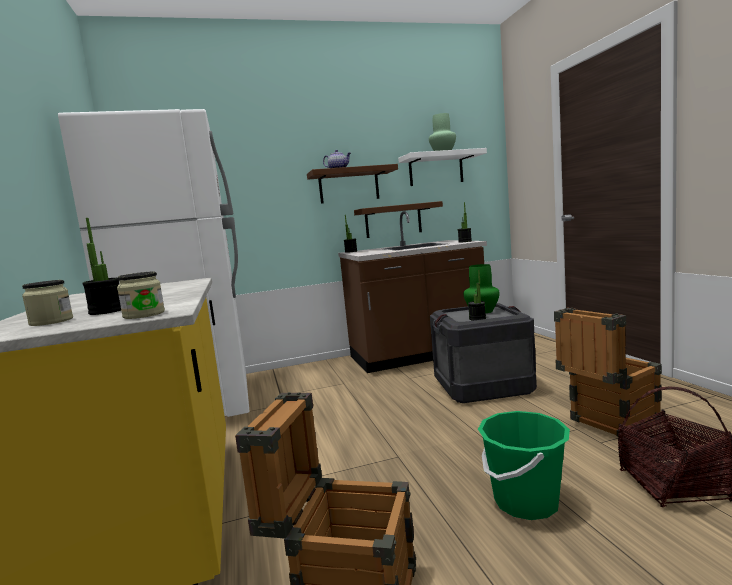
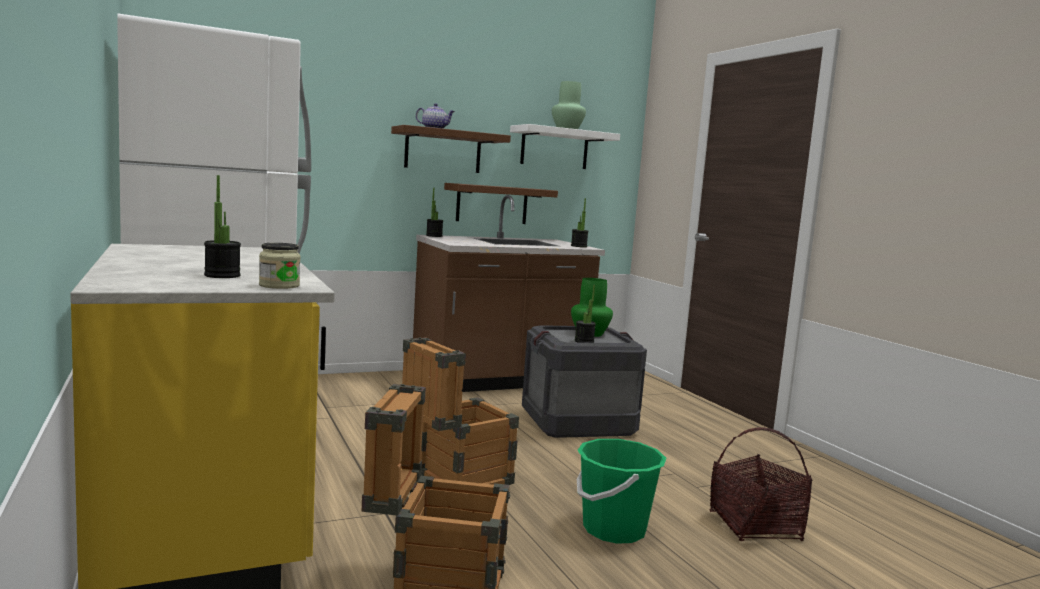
camera: 10 degrees left, 0 degrees up
(51, 321) = (173, 278): jar -> none
(607, 423) = (707, 471): crate -> crate (454, 480)

